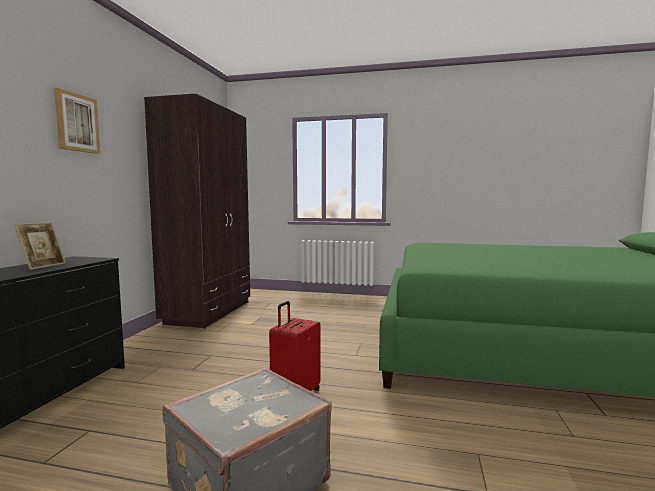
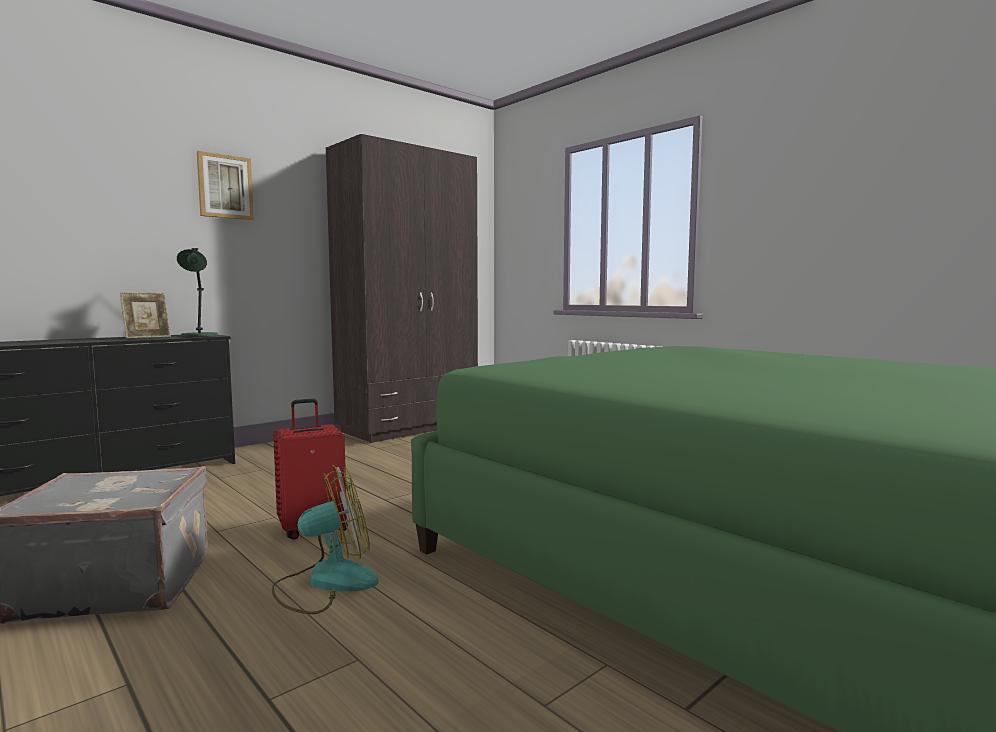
camera: 35 degrees right, 0 degrees up
(88, 260) = (199, 336): none -> green table lamp
(377, 423) = (326, 583): none -> fan

